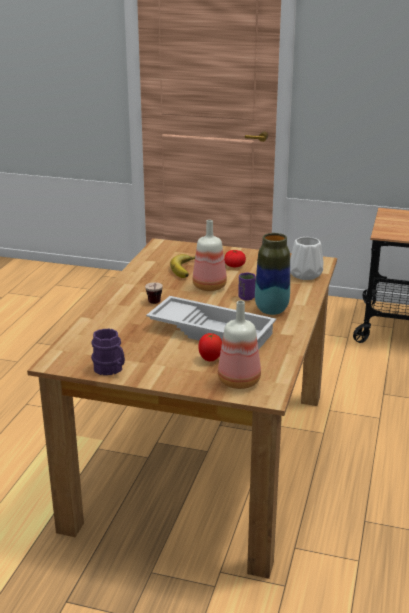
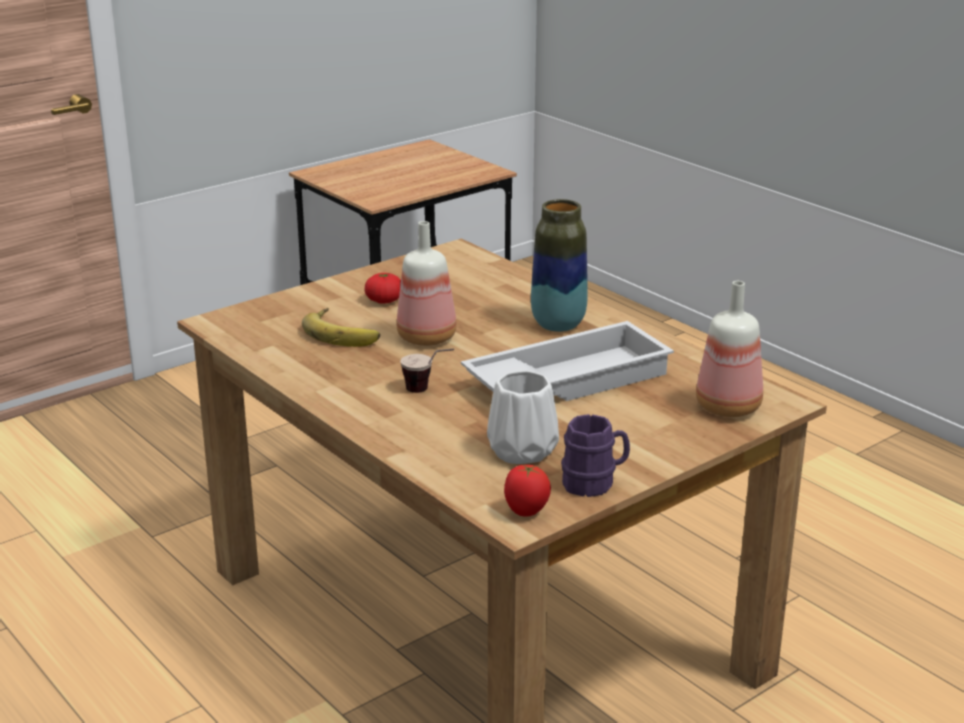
camera: 55 degrees left, 0 degrees up
(210, 359) = (648, 406): tomato -> tomato (526, 512)
(246, 297) = (498, 327): purple cup -> none
(305, 275) = (484, 272): white vase -> white vase (523, 451)

